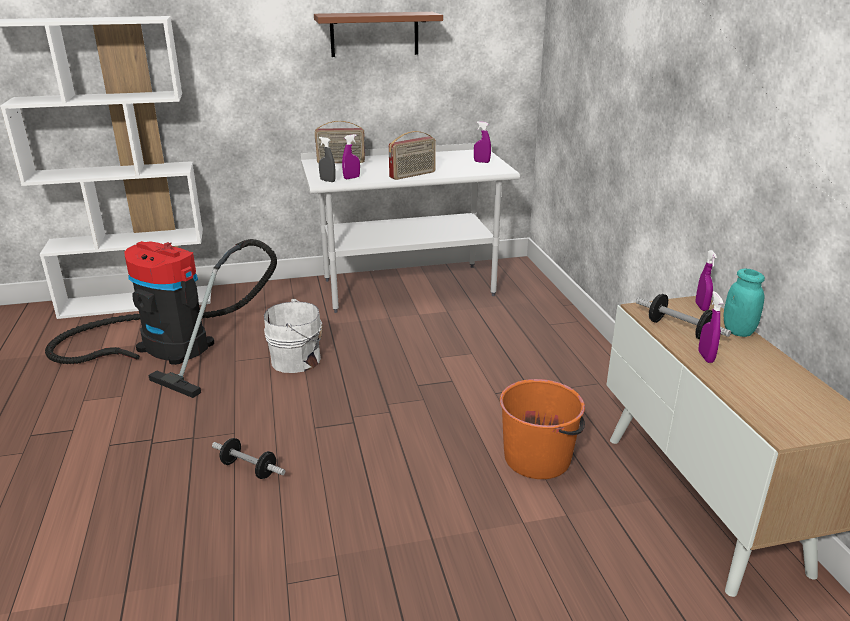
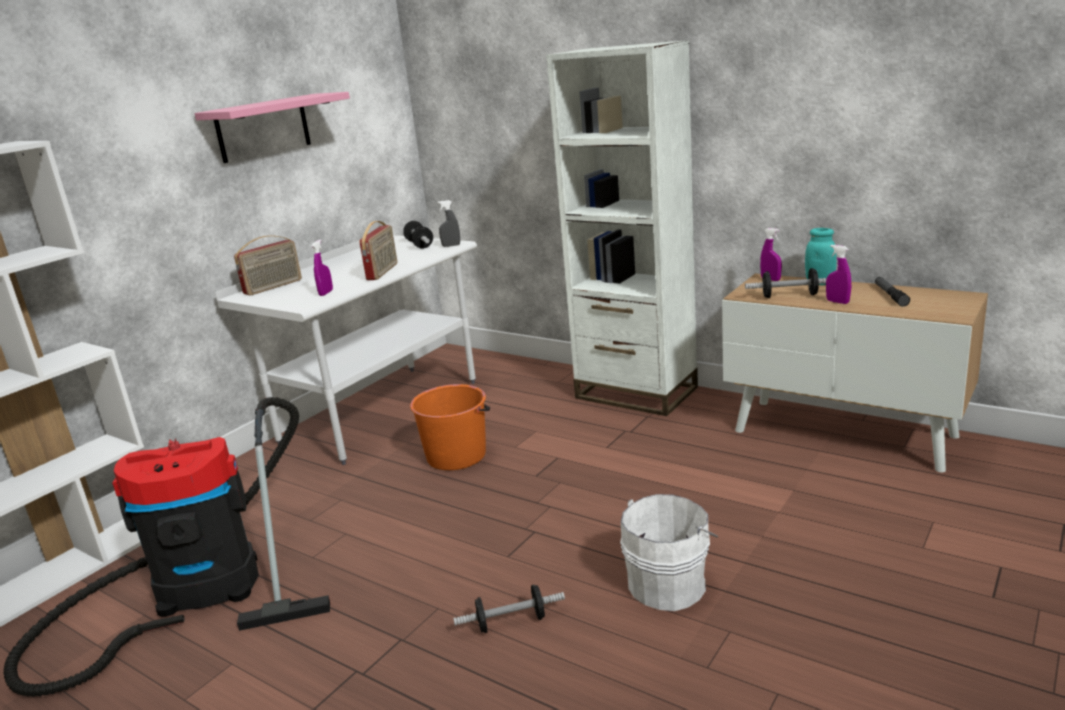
camera: 40 degrees left, 5 degrees down
(298, 360) = (384, 518): white bucket -> white bucket (669, 583)
(327, 181) = (306, 303): grey spray bottle -> grey spray bottle (451, 245)
(374, 34) = (263, 128): brown shelf -> pink shelf
(481, 162) = (419, 244): purple spray bottle -> dumbbell
(538, 458) = (714, 469): orange bucket -> orange bucket (457, 455)
(590, 363) = (636, 393): none -> white bookcase
(773, 378) = (890, 295): none -> flashlight

